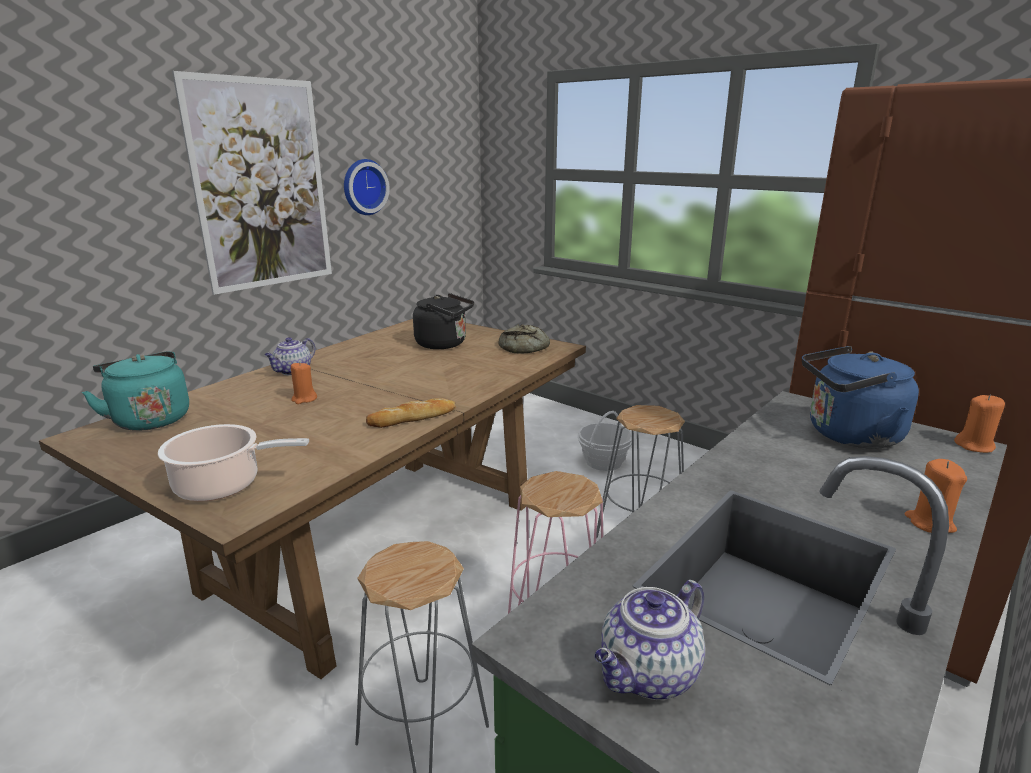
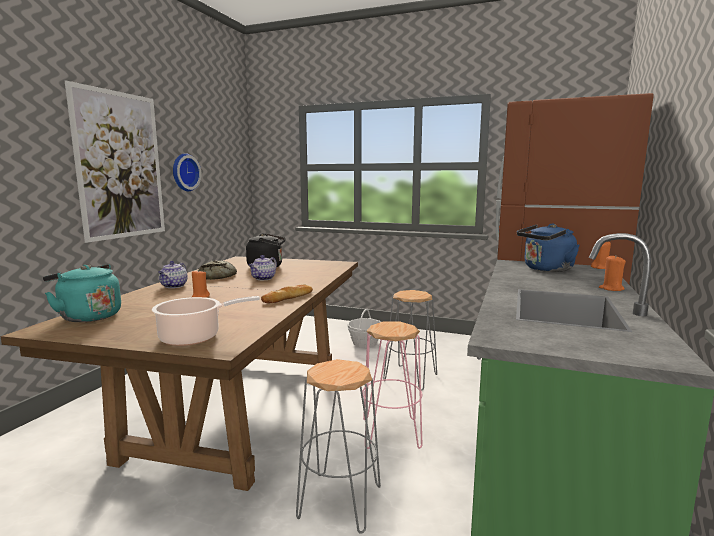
camera: 20 degrees left, 10 degrees down
(525, 347) = (322, 264): bread -> bread (218, 276)
(648, 675) = (560, 340): teapot -> teapot (263, 278)

